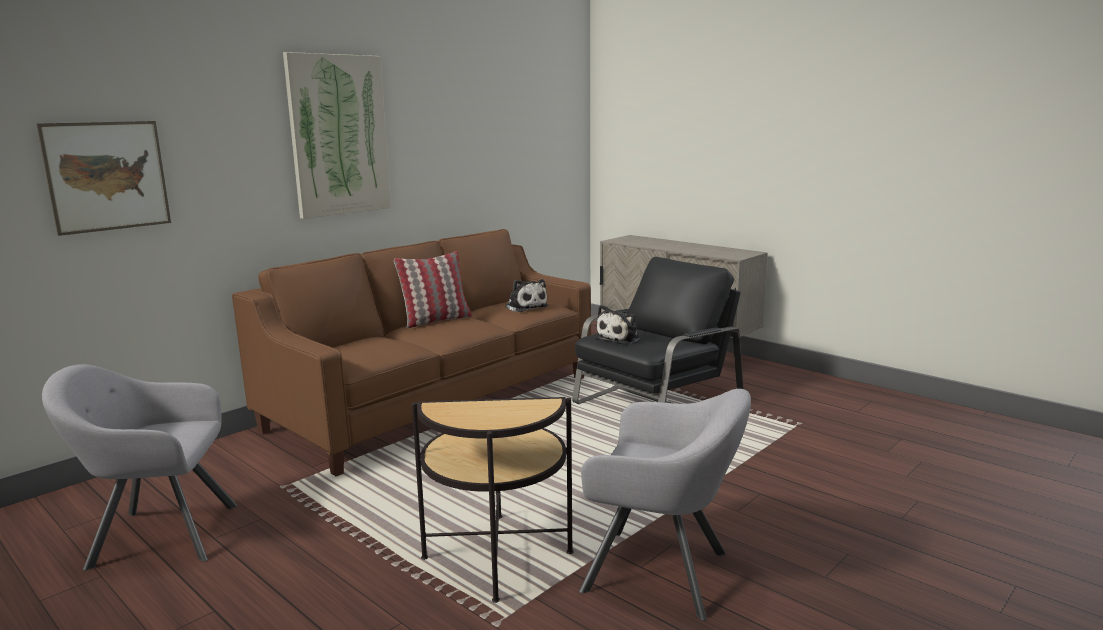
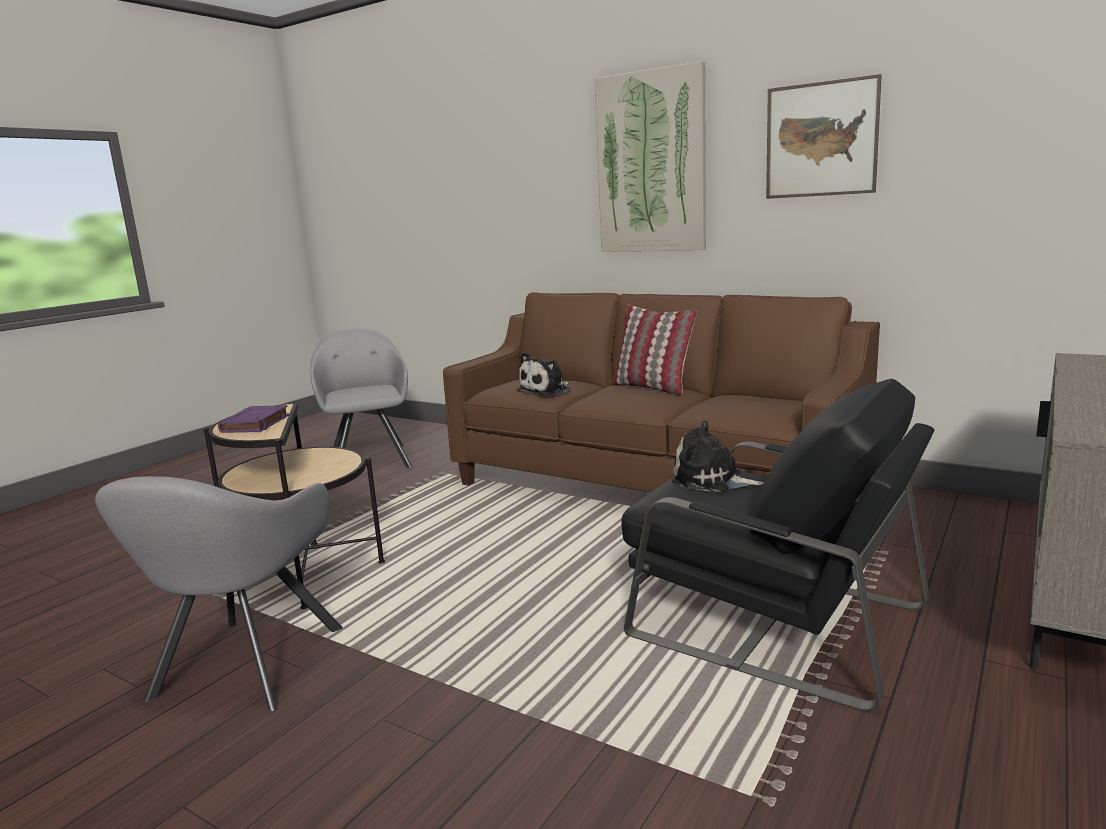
camera: 80 degrees right, 0 degrees up
(107, 176) = (466, 203): picture -> picture (821, 140)
(500, 411) = (255, 424): none -> purple book
(525, 307) = (749, 406): plush toy -> plush toy (546, 390)

